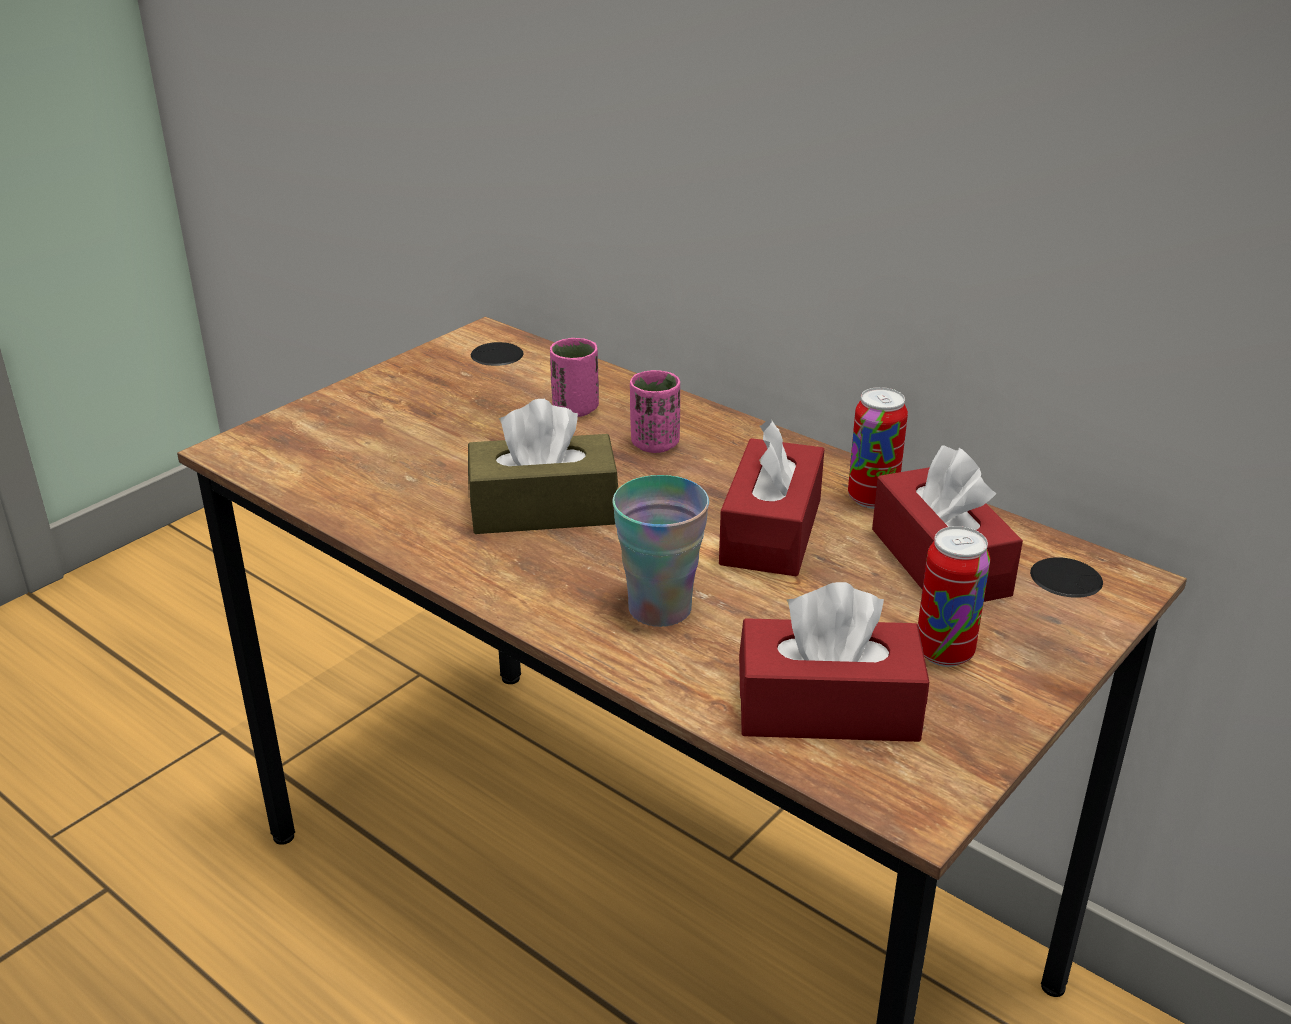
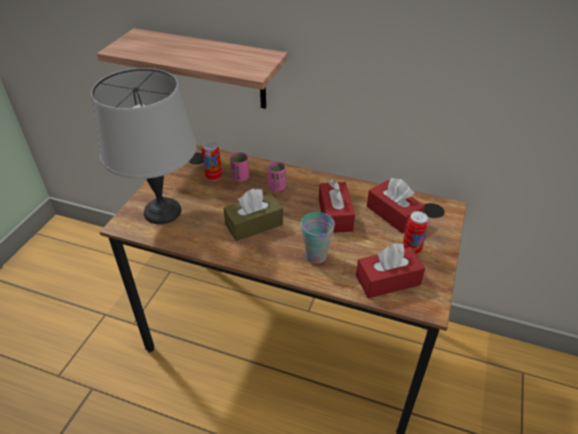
camera: 20 degrees left, 10 degrees up
(341, 440) = (161, 211): none -> grey table lamp
(562, 126) = (210, 69): none -> shelf
(872, 498) = (360, 193): can -> can (213, 177)

